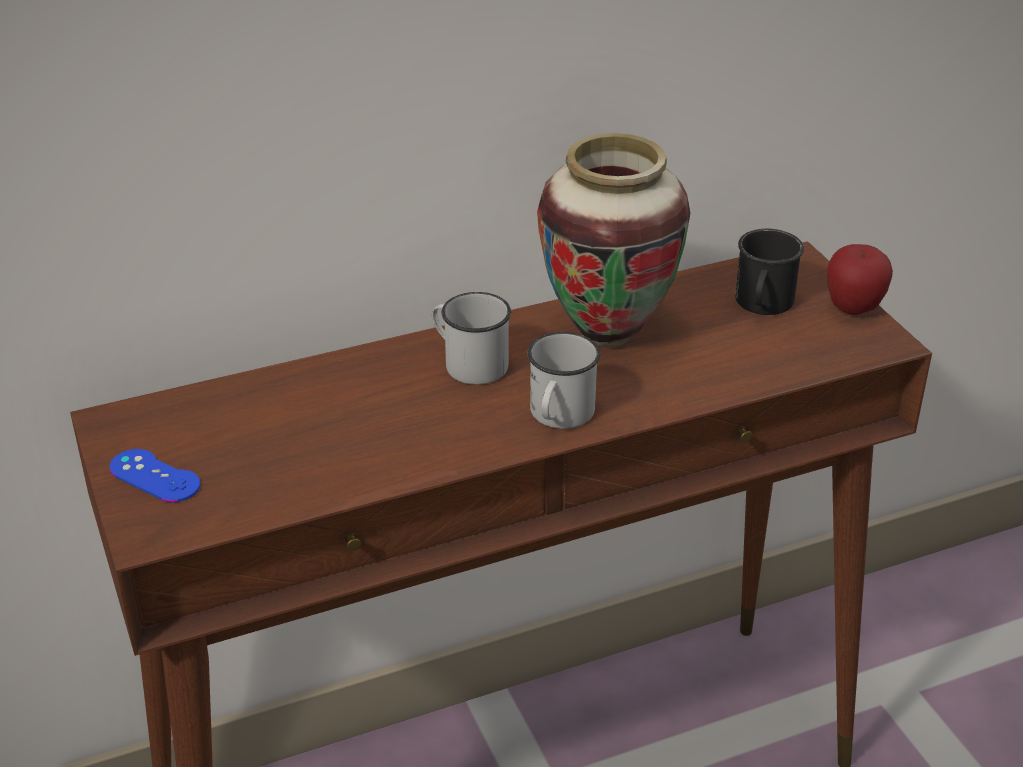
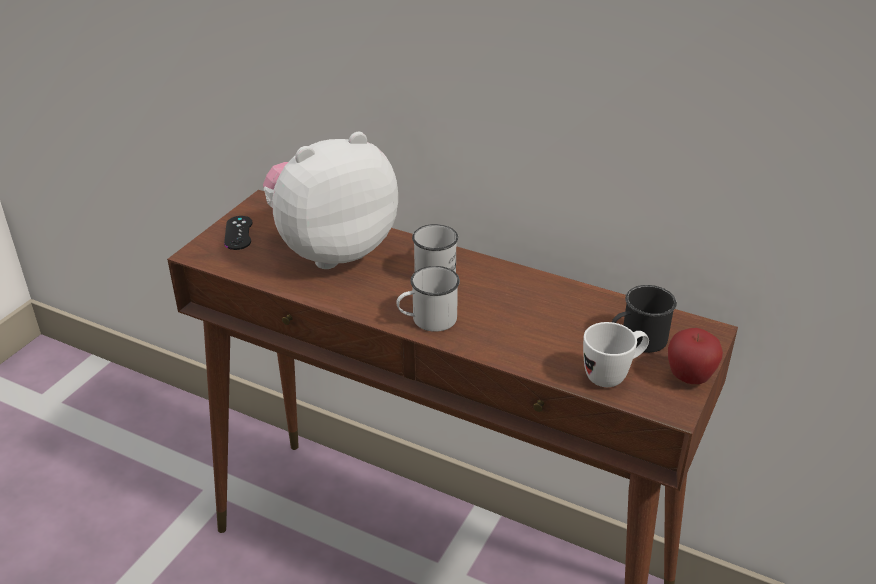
camera: 50 degrees right, 0 degrees up
(155, 476) = (238, 233): blue game controller -> black game controller
(314, 417) = (332, 250): none -> plush toy
(608, 334) = (524, 300): vase -> none
(799, 348) = (613, 375): none -> white mug

